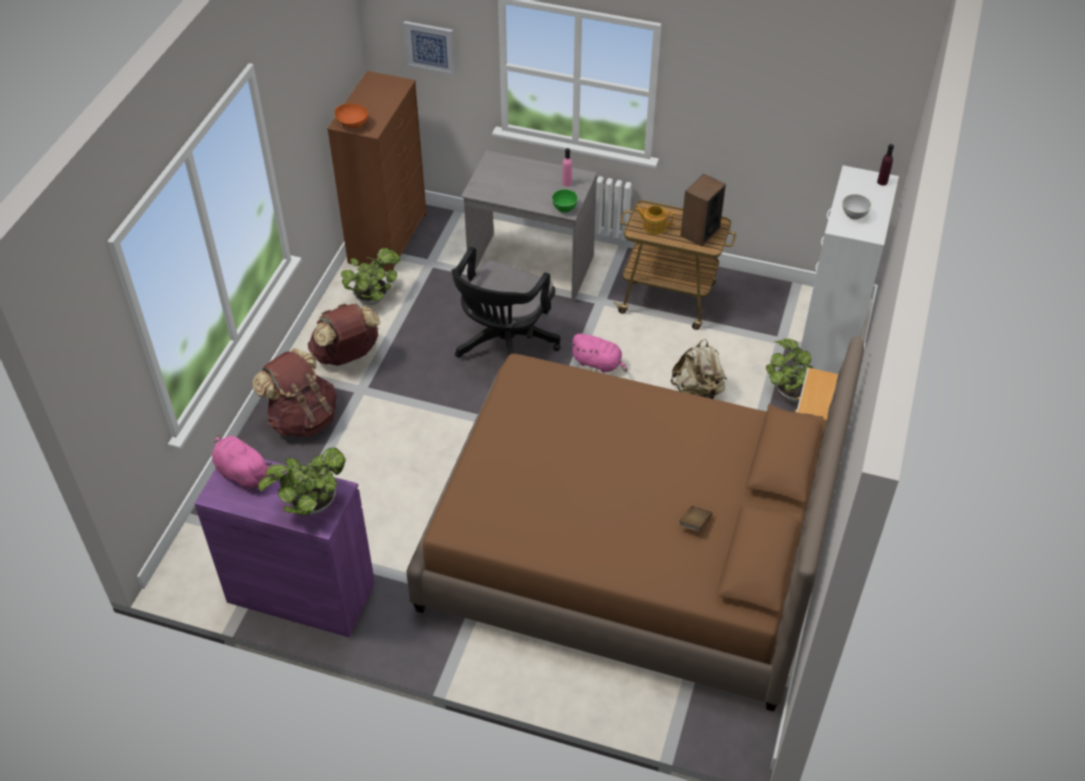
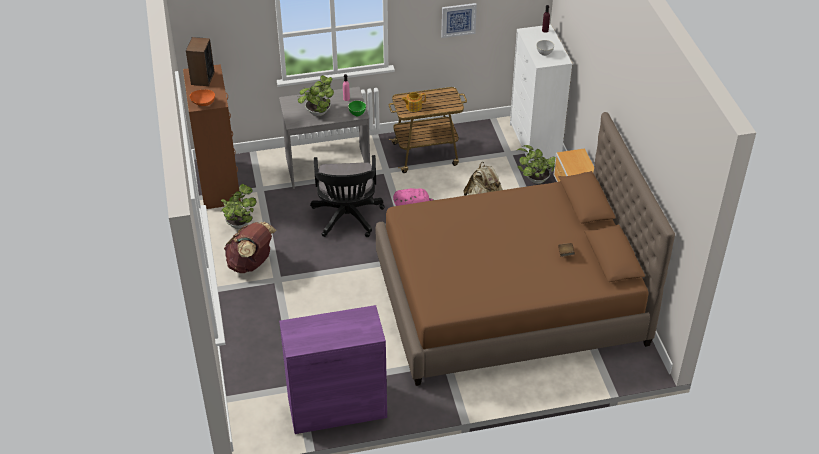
camera: 30 degrees left, 5 degrees down
(242, 473) = (301, 329): pink plush toy -> none
(302, 418) = (253, 311): brown backpack -> none
(310, 506) = (358, 328): potted plant -> potted plant (317, 113)
(430, 47) = (225, 38): picture -> picture (458, 19)
(699, 232) = (442, 100): speaker -> speaker (202, 78)

